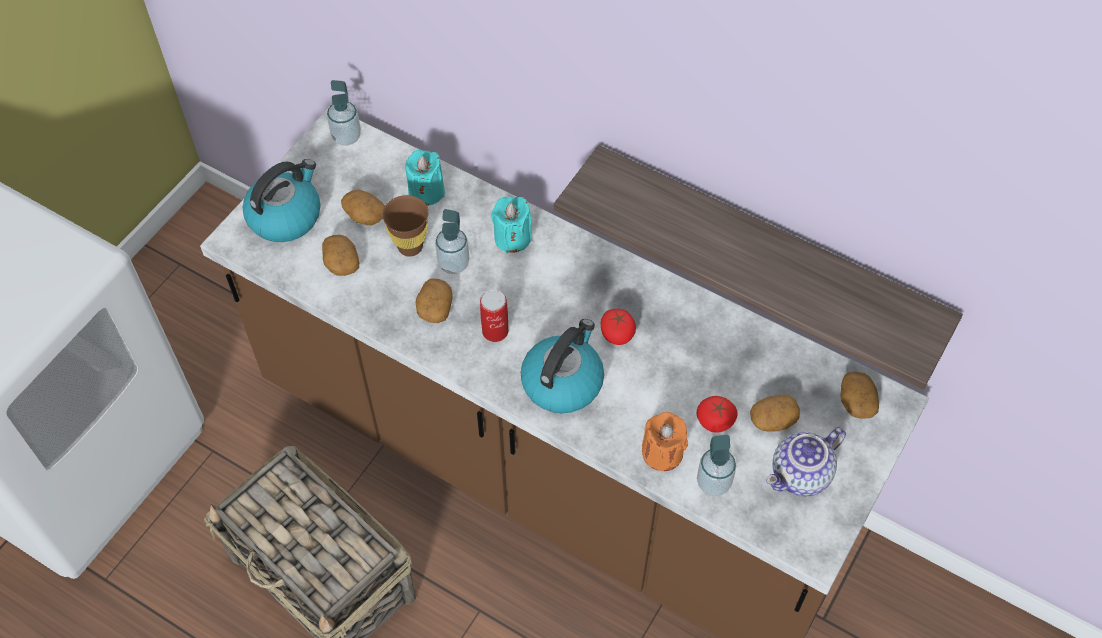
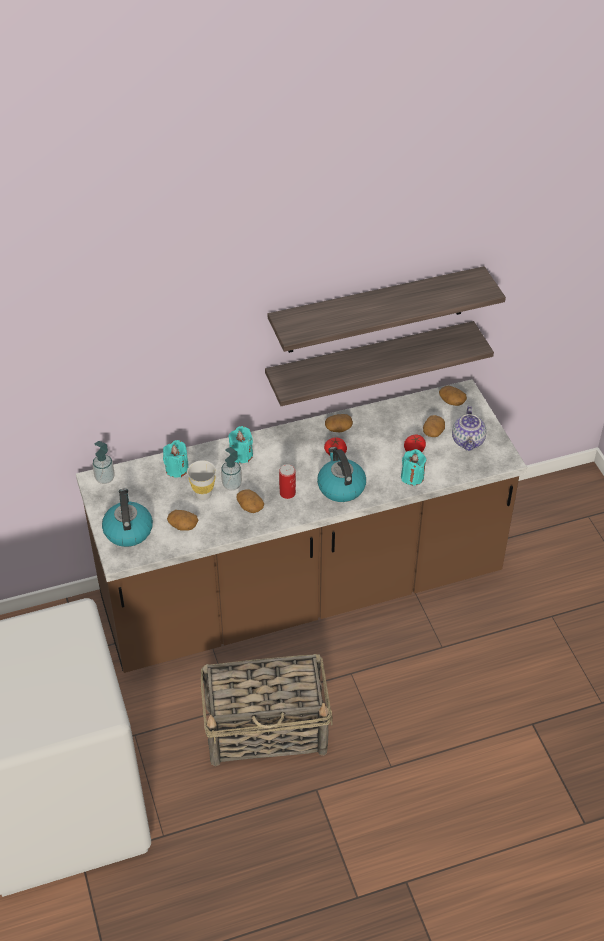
camera: 50 degrees left, 10 degrees down
(364, 215) = (163, 500): potato -> potato (338, 428)
(410, 247) = (203, 494): brown cup -> white cup
(662, 453) = (412, 477): orange candle -> turquoise candle
(713, 483) = (443, 470): soap dispenser -> none
(791, 180) = (376, 310): none -> shelf

